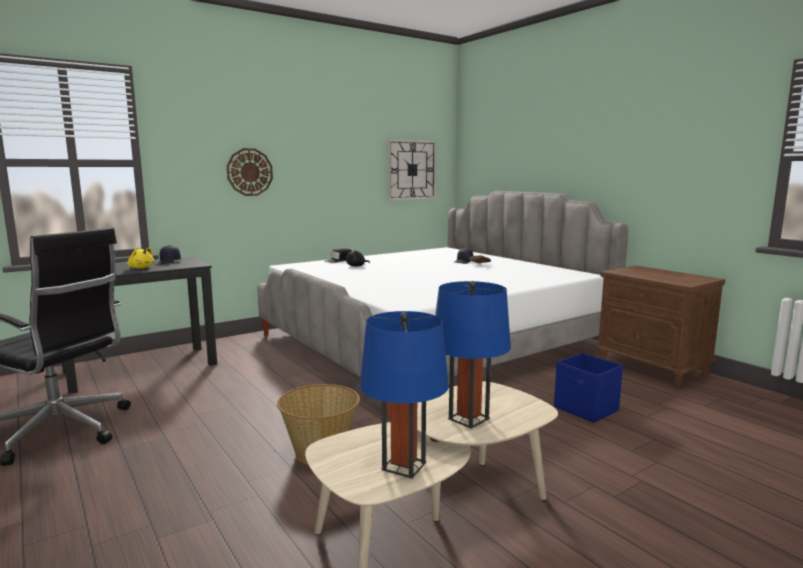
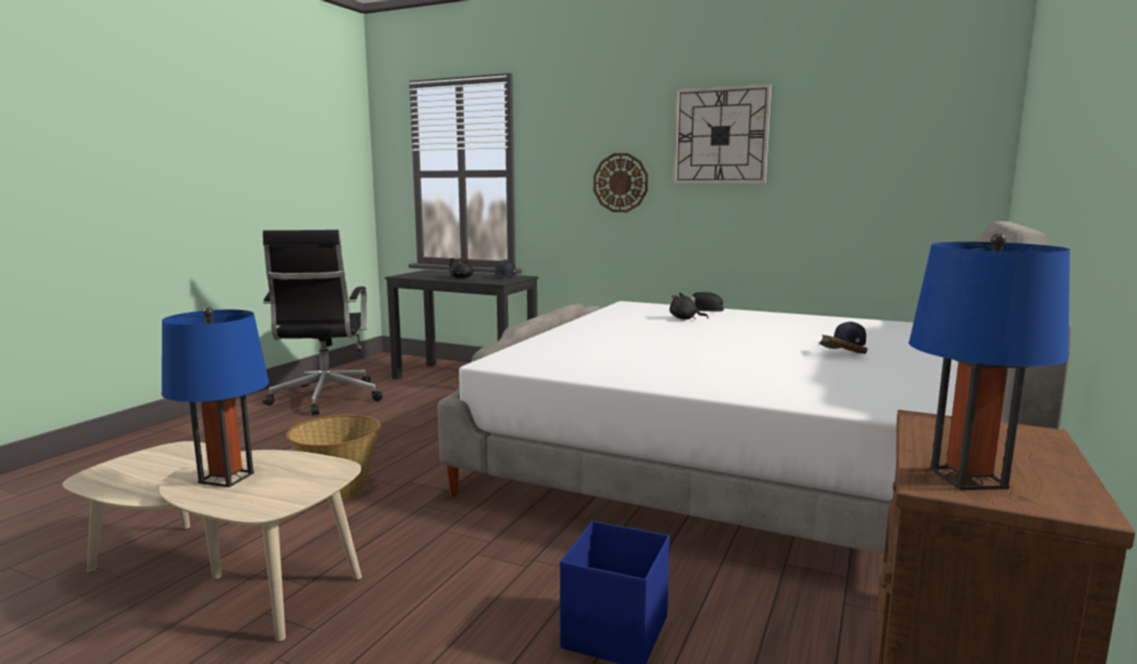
camera: 60 degrees right, 0 degrees up
(141, 268) = (462, 278): yellow plush toy -> black plush toy
(404, 466) = (137, 481): blue table lamp -> blue table lamp (968, 478)
(411, 170) = (894, 179): wall clock -> wall clock (720, 135)

